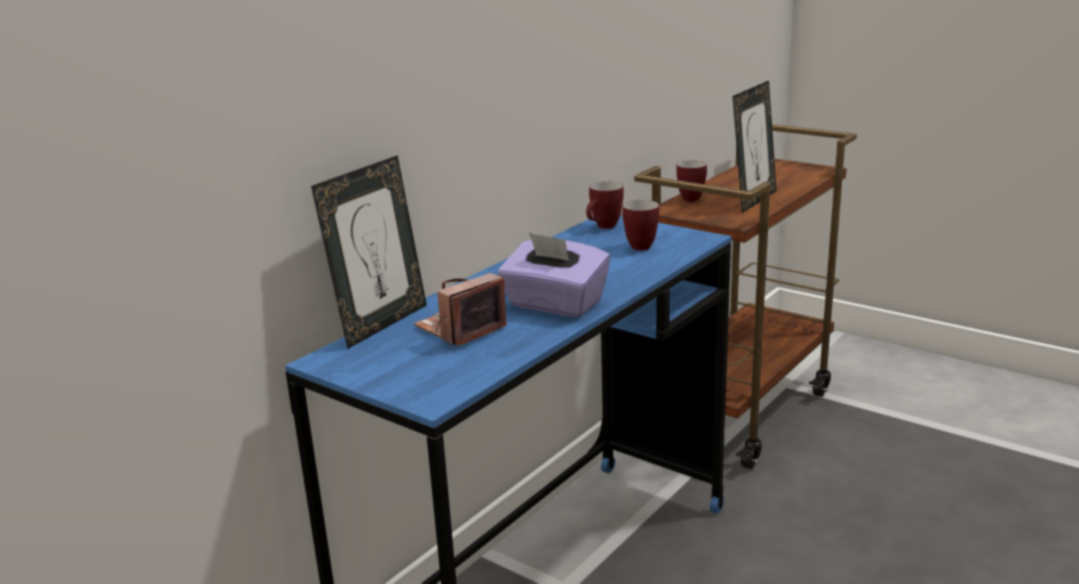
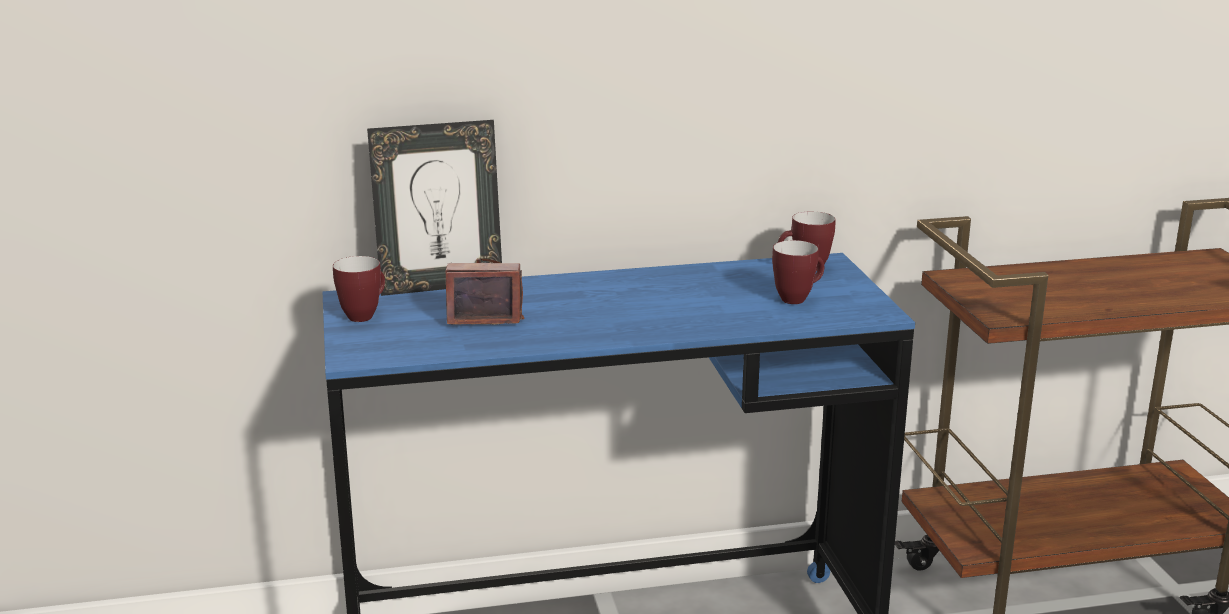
camera: 40 degrees right, 0 degrees up
(554, 305) = (597, 322): purple tissue box -> none
(689, 198) = (1009, 272): mug -> mug (364, 315)
(753, 200) = (1081, 299): picture frame -> none

